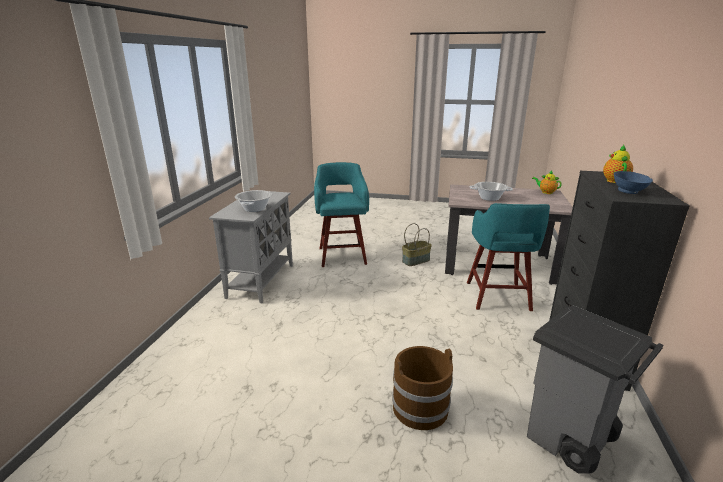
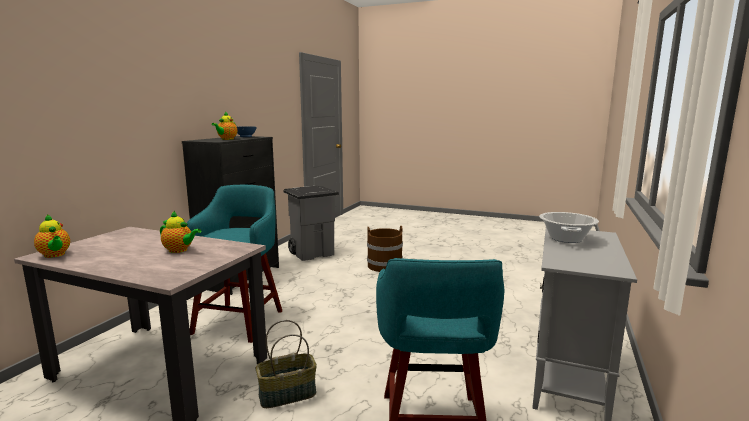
camera: 170 degrees left, 10 degrees down
(489, 198) = (180, 250): cooking pot -> teapot

